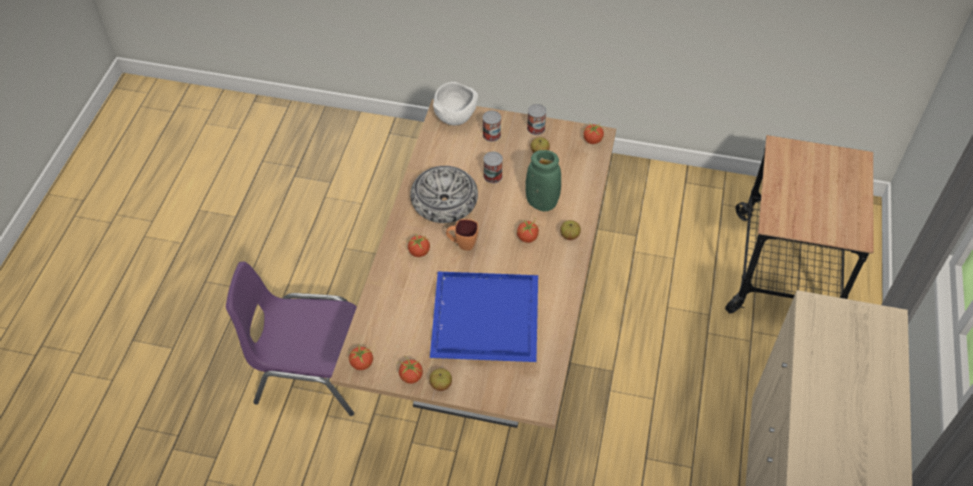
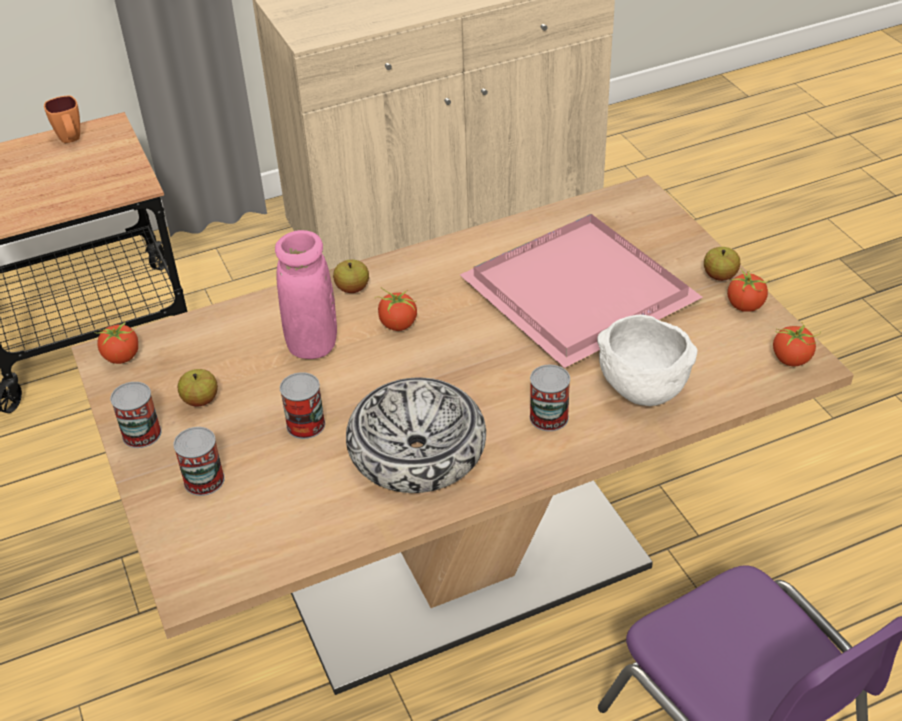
camera: 125 degrees left, 10 degrees down
(419, 252) = (549, 417): tomato -> can
(455, 117) = (193, 558): white bowl -> white bowl (640, 389)
(462, 244) = (482, 381): orange mug -> orange mug (71, 140)
(483, 316) = (578, 295): blue tray -> pink tray
(542, 202) = (312, 344): green vase -> pink vase

